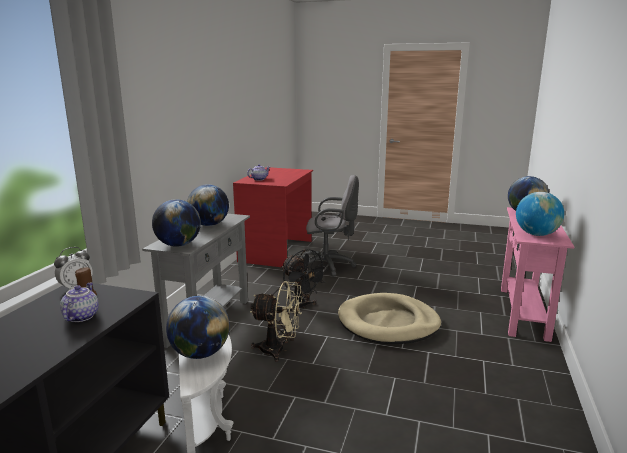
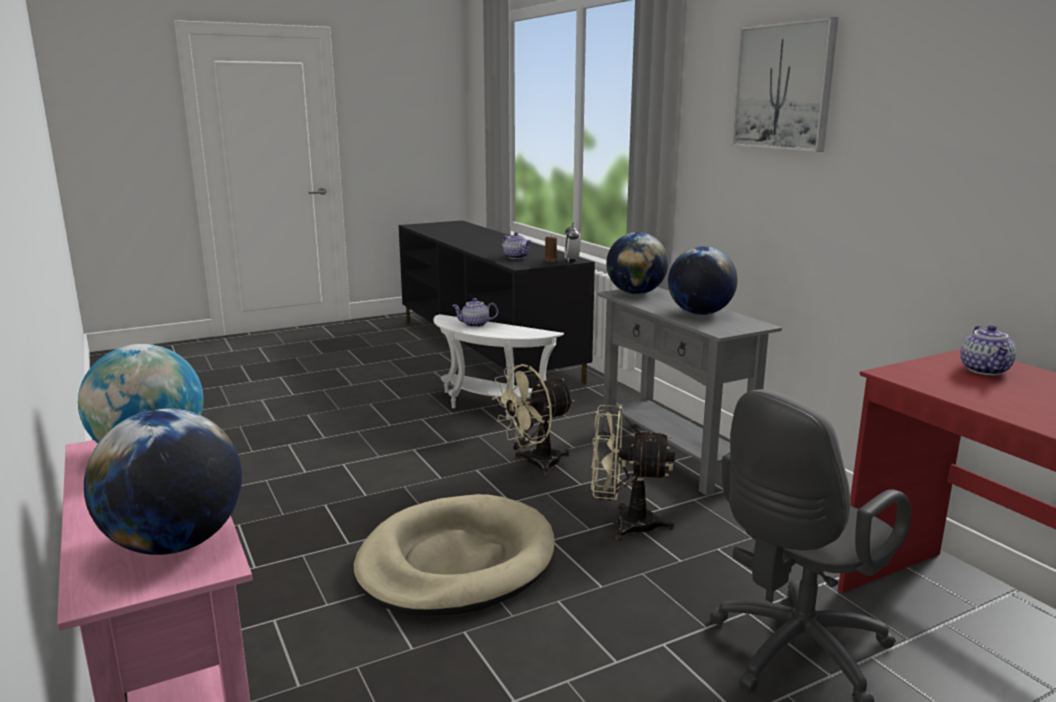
camera: 135 degrees right, 0 degrees up
(156, 88) = (783, 87): none -> picture
(200, 353) = (475, 325): globe -> teapot
(301, 306) = (624, 524): black fan -> beige fan

